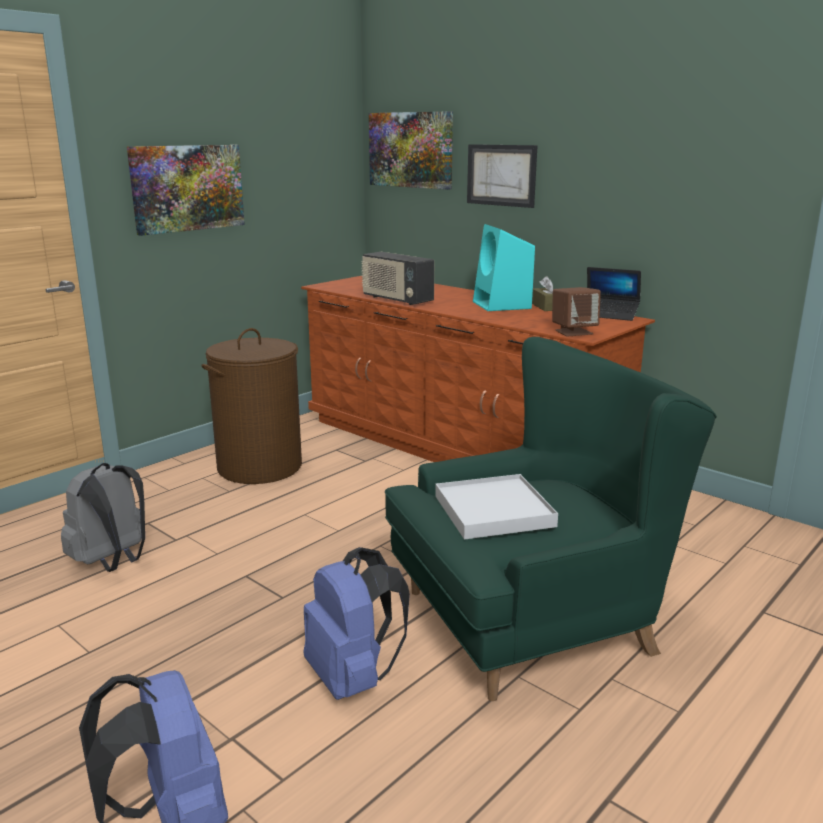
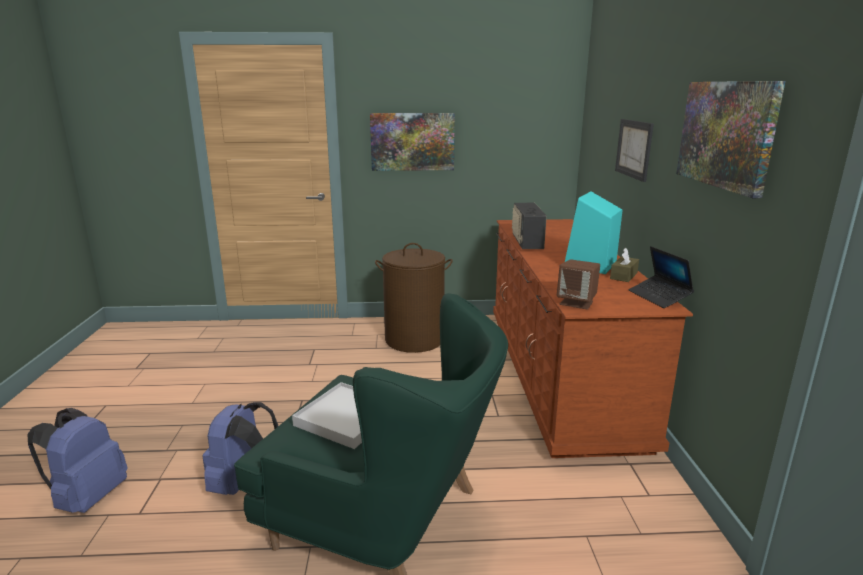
camera: 45 degrees right, 0 degrees up
(113, 561) = (269, 363): grey backpack -> none
(411, 150) = (598, 120): picture -> picture (726, 134)

